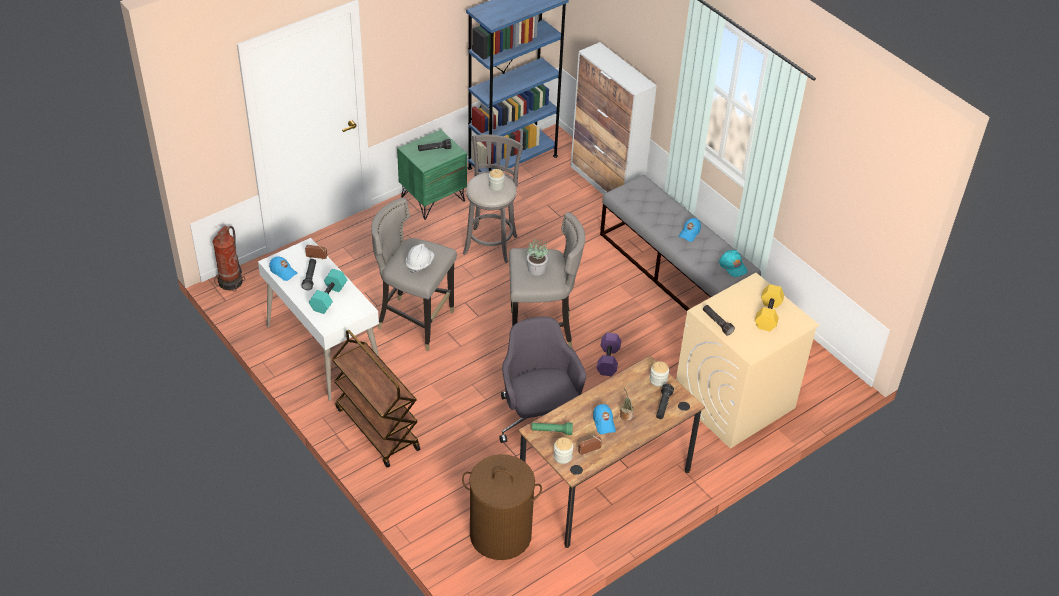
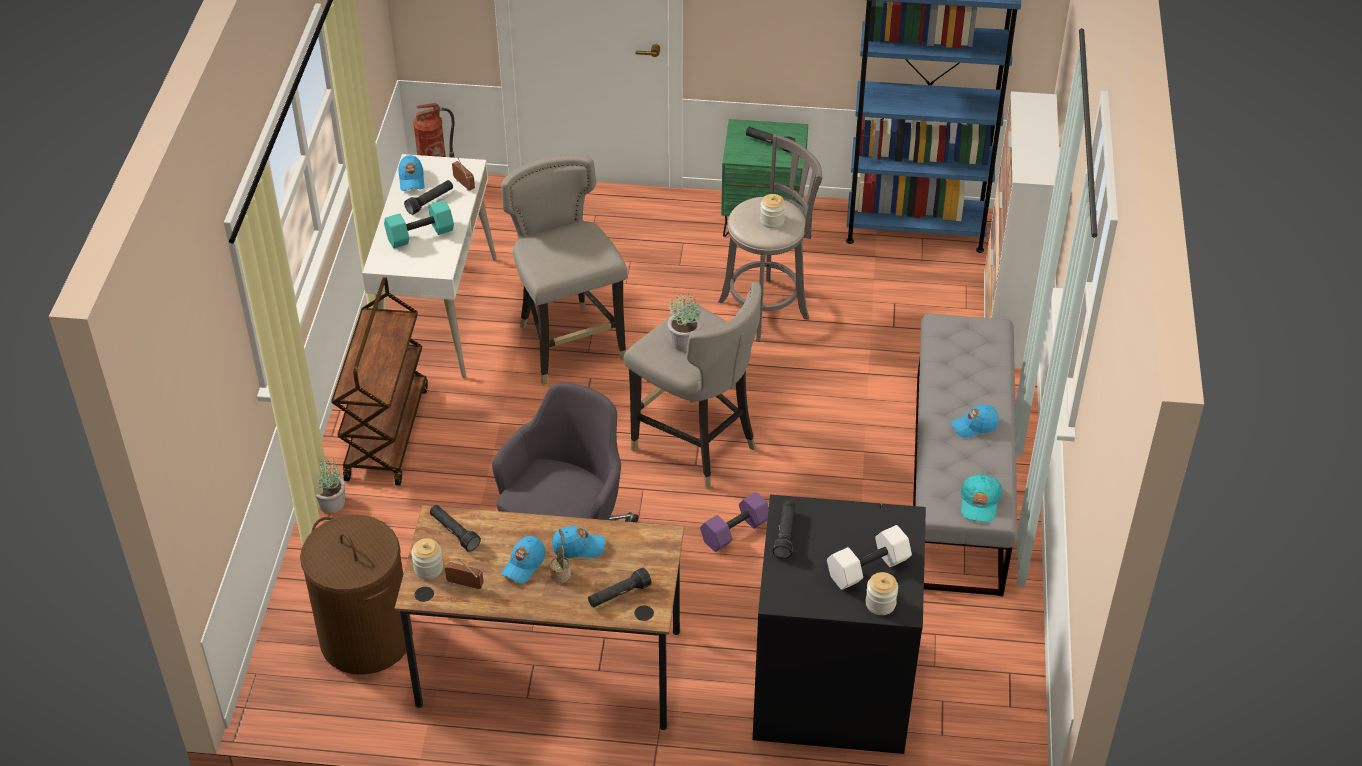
camera: 45 degrees right, 0 degrees up
(394, 483) = (332, 503): none -> potted plant
(419, 263) = (561, 255): white hard hat -> none
(551, 431) = (454, 532): green flashlight -> black flashlight
(617, 397) = (579, 547): none -> blue cap
(658, 380) = (654, 561): jar -> jar (880, 604)
(733, 402) = (830, 688): beige washing machine -> black washing machine
(767, 314) = (868, 567): yellow dumbbell -> white dumbbell

